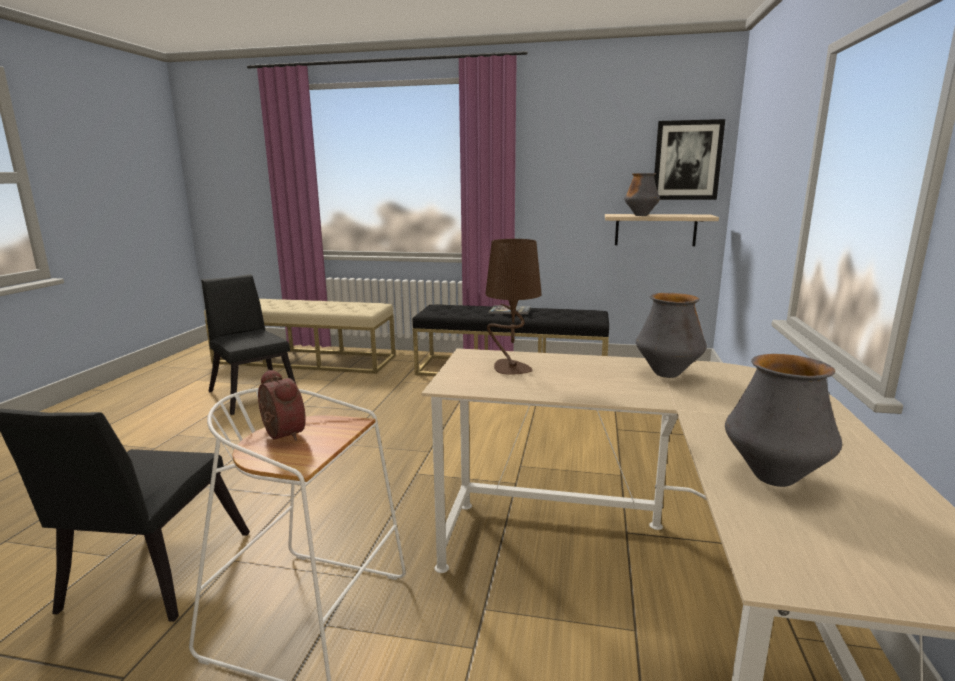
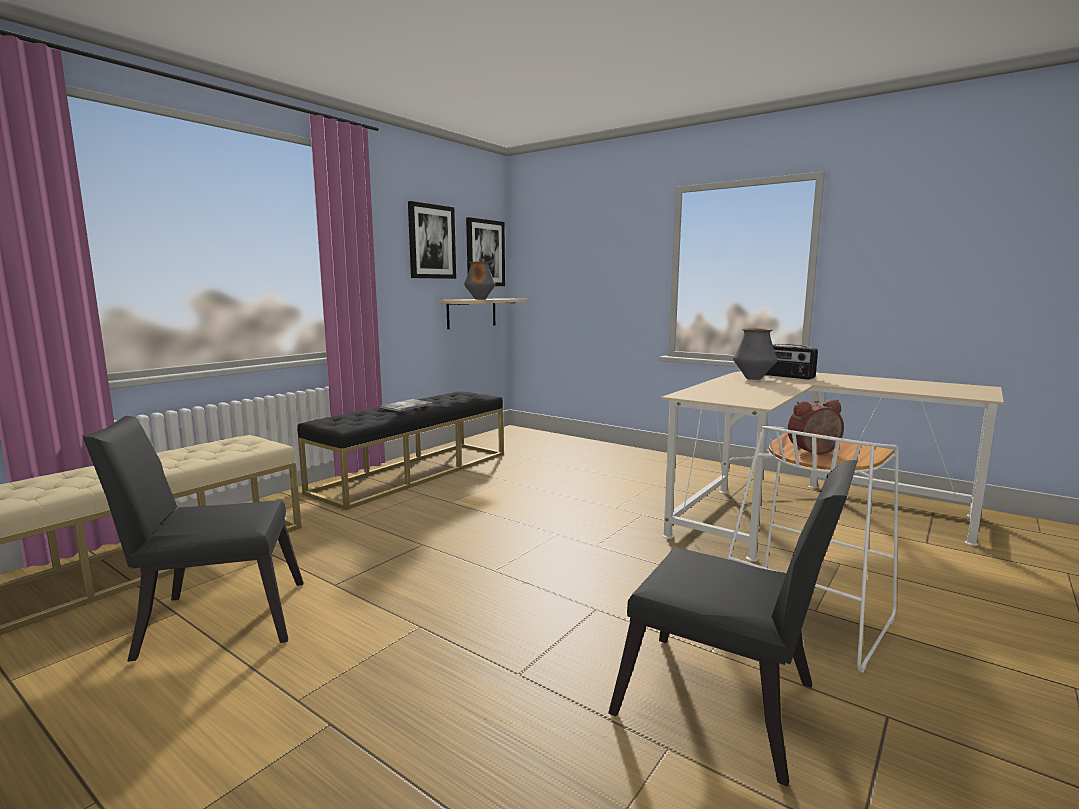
camera: 65 degrees left, 5 degrees down
(510, 368) = (726, 393): brown table lamp -> none
(601, 153) = (431, 241): none -> picture
(734, 391) = (787, 376): none -> radio
(773, 477) = (898, 387): vase -> none

